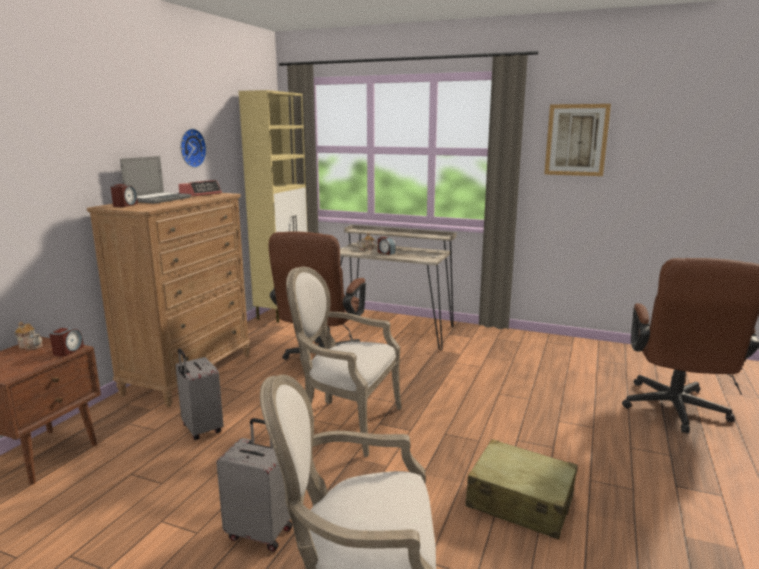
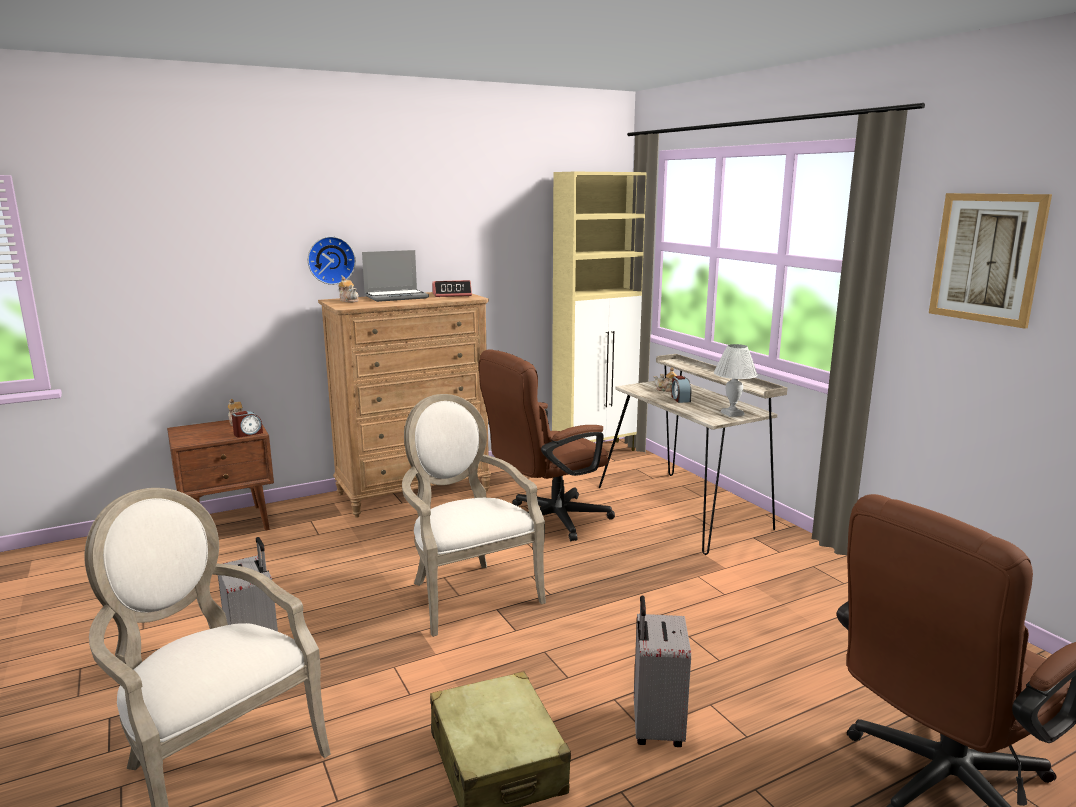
camera: 40 degrees right, 0 degrees up
(125, 205) = (349, 300): alarm clock -> teapot
(191, 148) = (470, 241): wall clock -> wall clock (330, 260)
(201, 430) = (347, 548): grey suitcase -> grey suitcase (655, 727)
(431, 254) = (732, 413): none -> white table lamp

